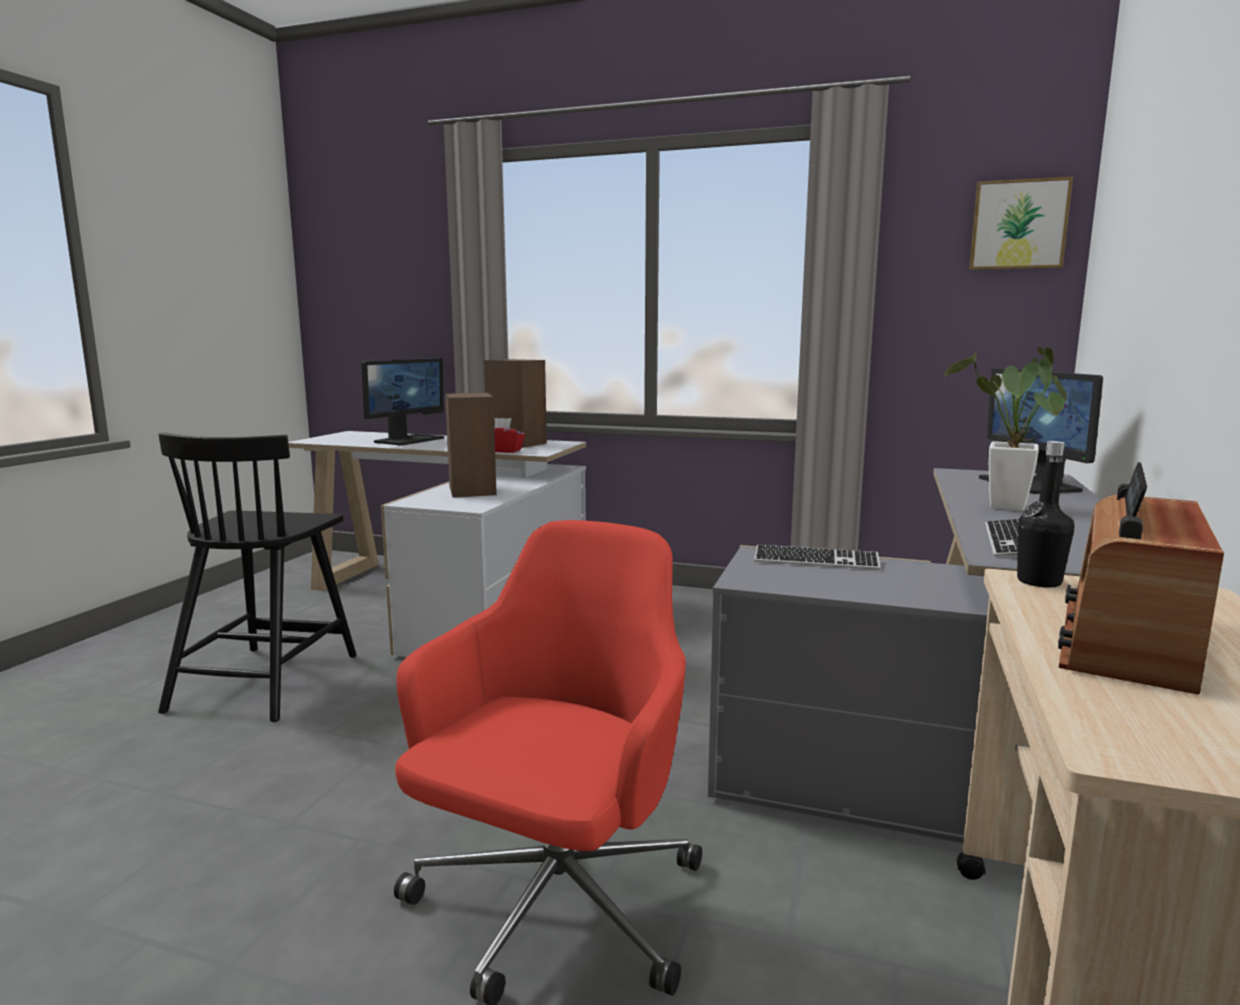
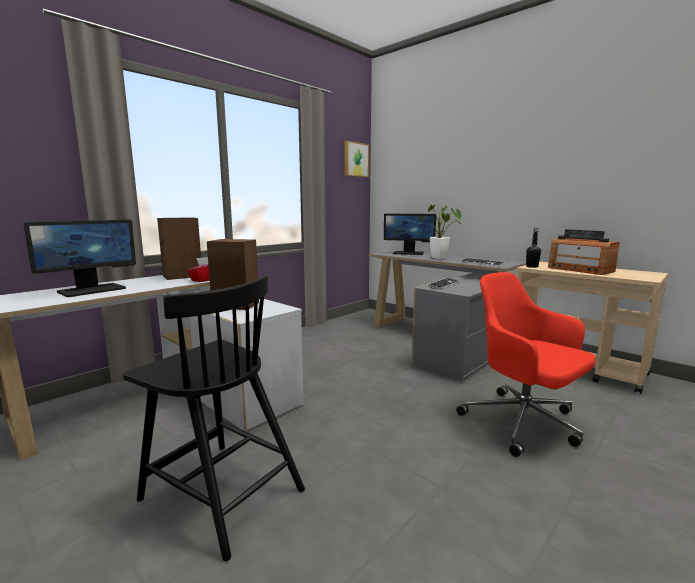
camera: 65 degrees left, 0 degrees up
(409, 440) = (92, 290): monitor -> monitor turned 75 degrees clockwise

